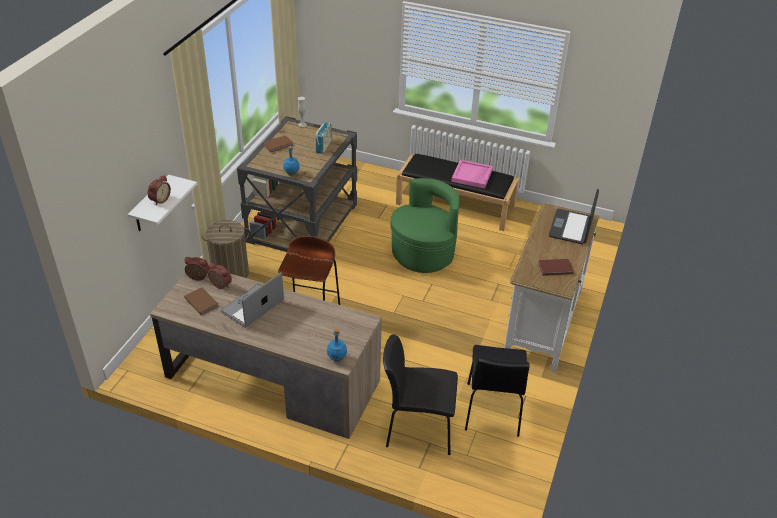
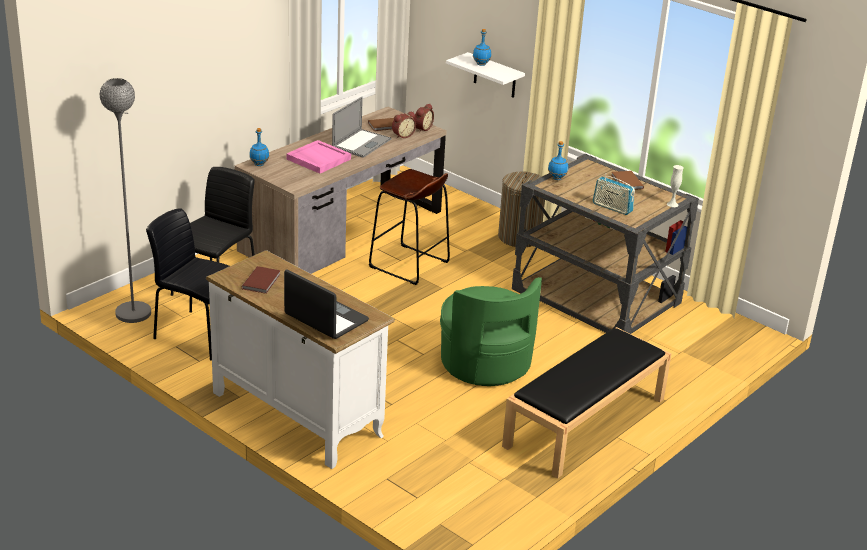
camera: 110 degrees right, 10 degrees down
(159, 200) = (481, 64): alarm clock -> blue bottle
(252, 306) = (361, 144): laptop -> laptop turned 60 degrees clockwise
(472, 176) = (578, 378): pink tray -> pink tray (318, 159)
(493, 467) = (133, 313): none -> grey floor lamp

